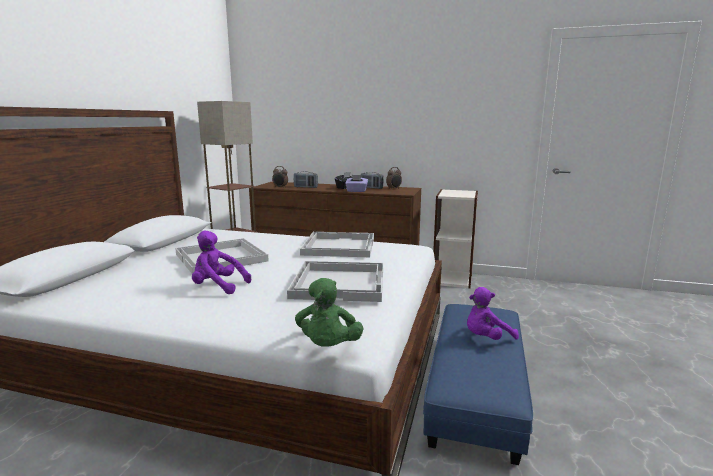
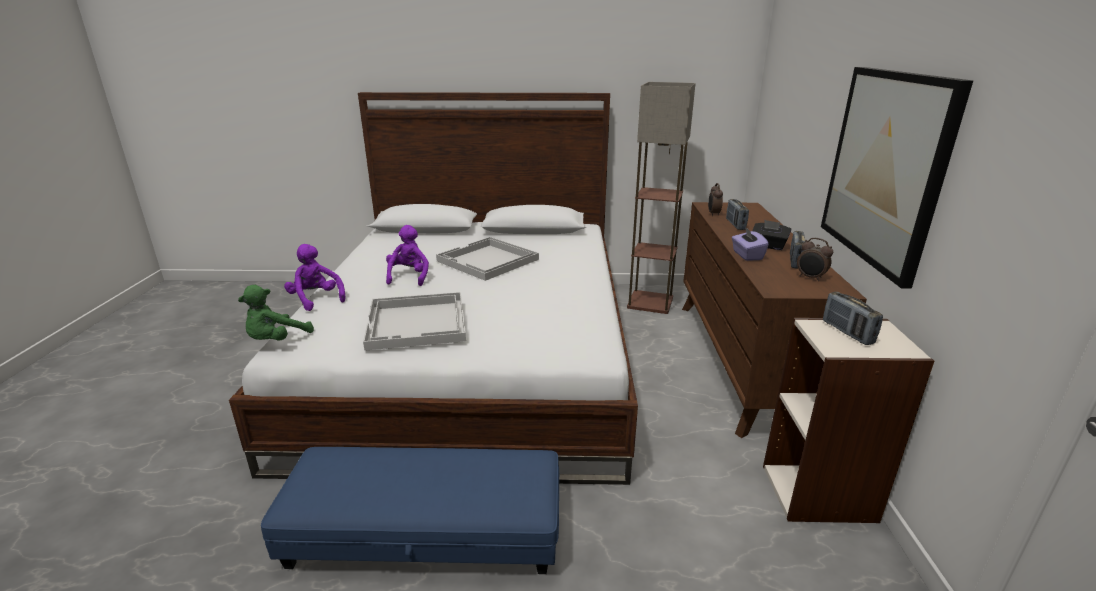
camera: 75 degrees right, 10 degrees up
(328, 347) = (277, 340): green plush toy -> green plush toy turned 45 degrees counterclockwise
(338, 246) = (562, 305): white tray -> none
(409, 127) = (885, 169): none -> picture
(453, 193) = (847, 332): none -> radio
(486, 338) = (428, 484): purple plush toy -> purple plush toy (316, 299)

